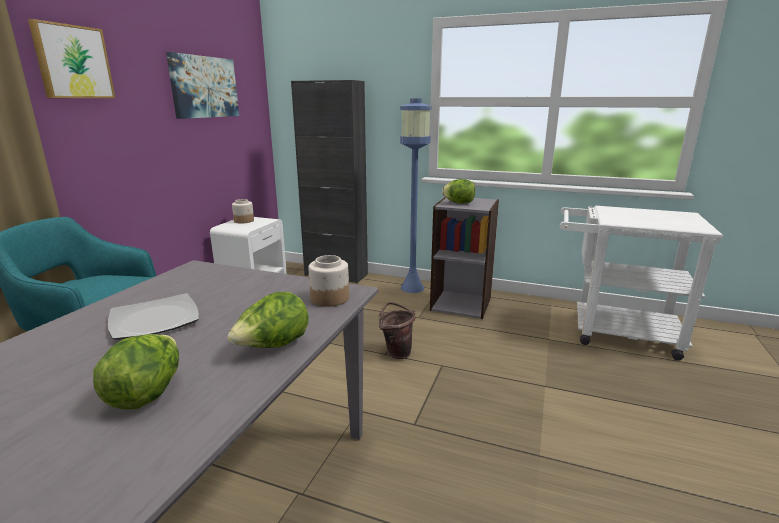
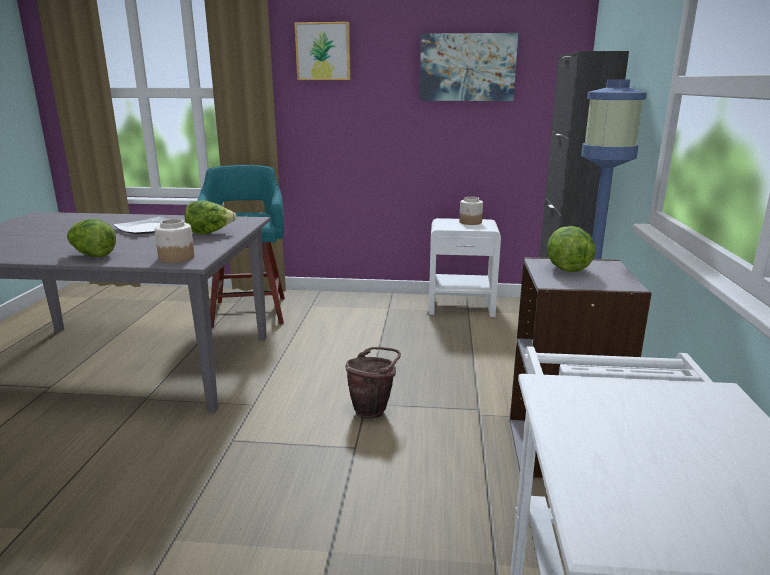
camera: 75 degrees right, 0 degrees up
(147, 392) = (51, 243): lettuce -> lettuce (210, 233)

